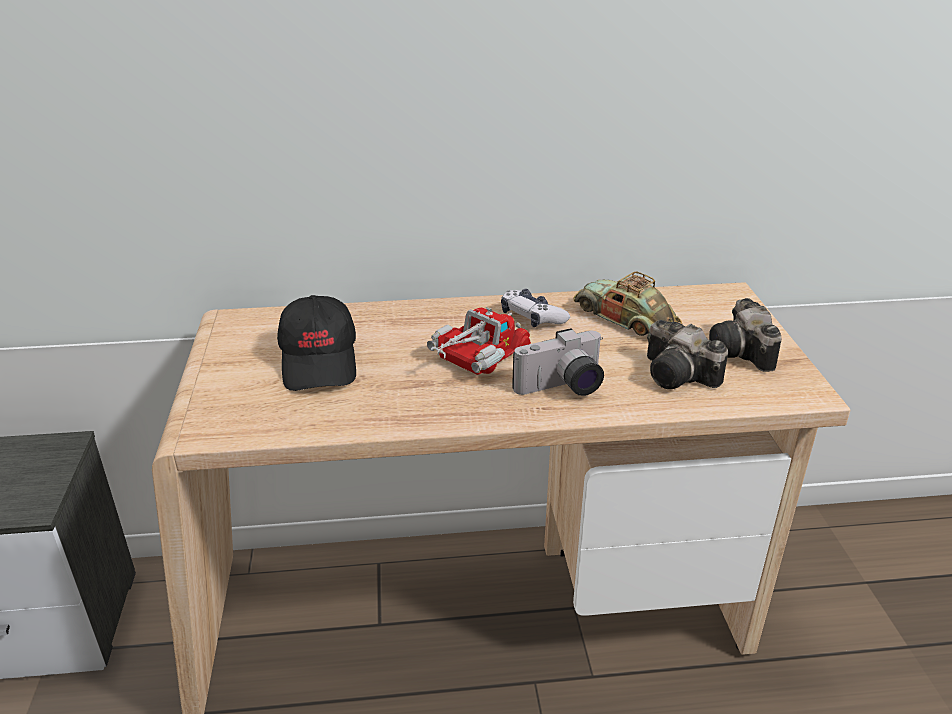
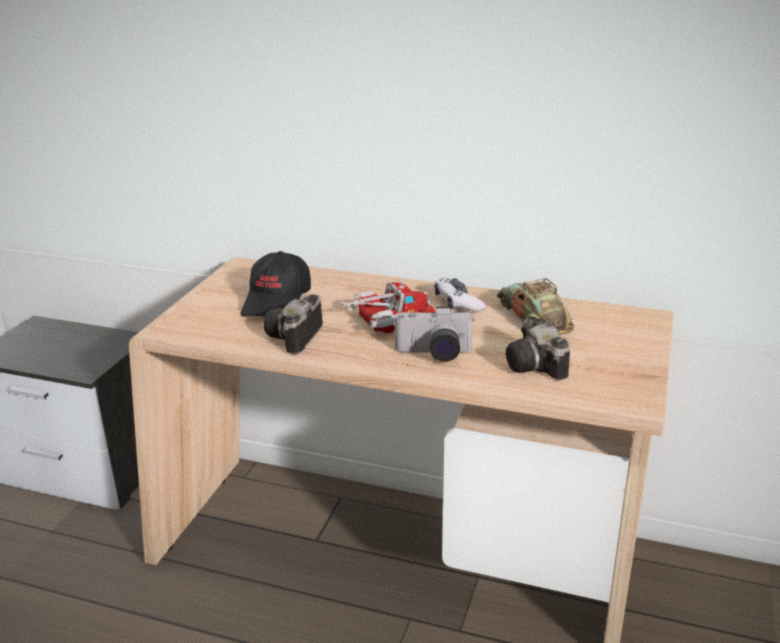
camera: 25 degrees right, 5 degrees down
(742, 353) = (609, 362): camera -> camera (294, 338)

